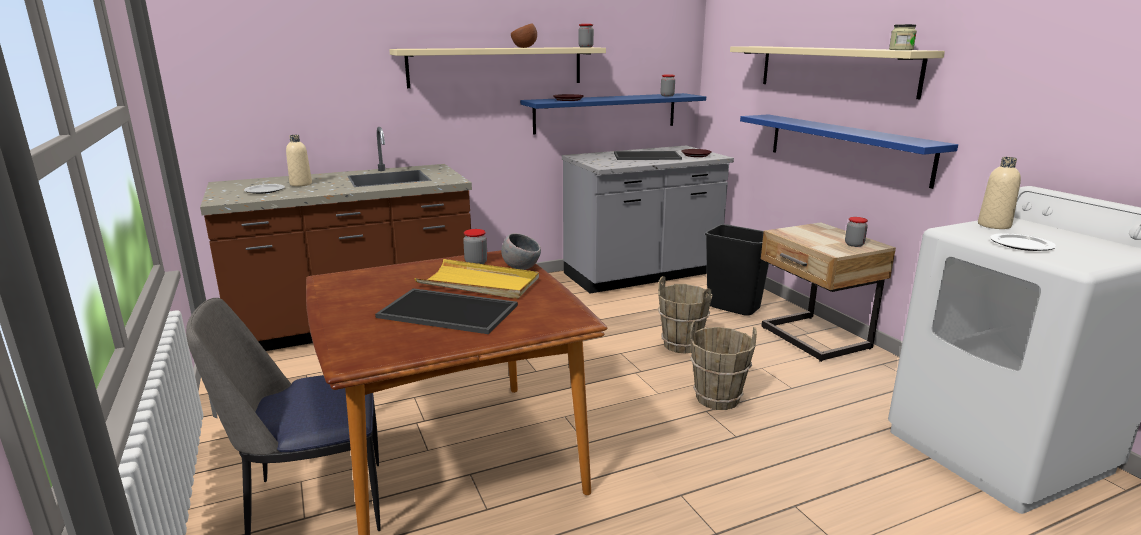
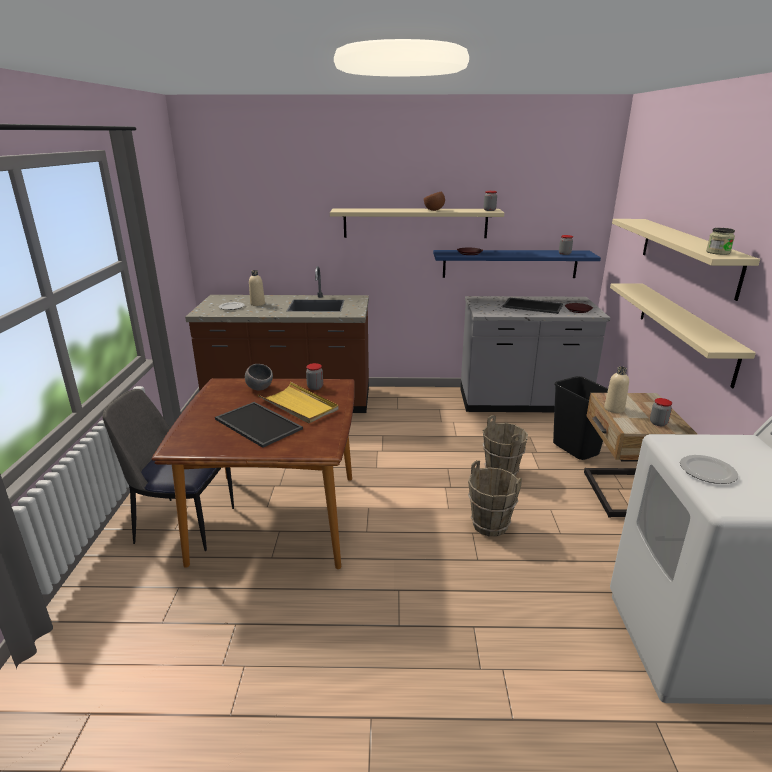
camera: 25 degrees right, 5 degrees up
(521, 268) = (338, 397): grey bowl -> grey bowl (260, 388)
(845, 147) = (684, 330): blue shelf -> beige shelf
(994, 225) = (719, 444): beige bottle -> beige bottle (614, 409)

